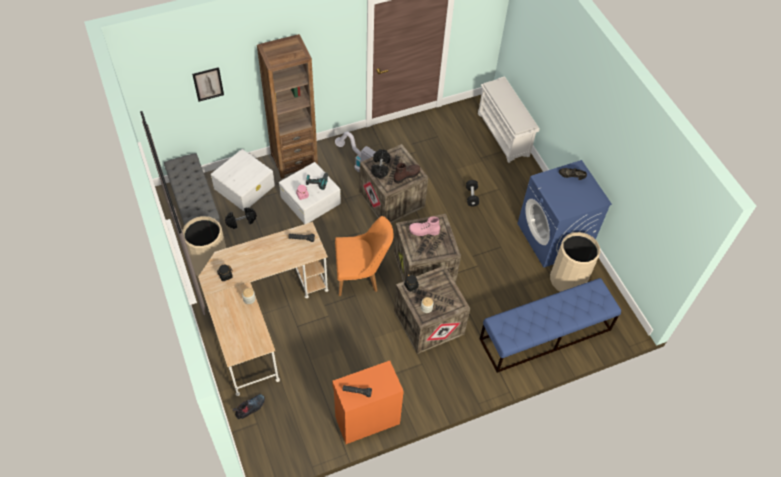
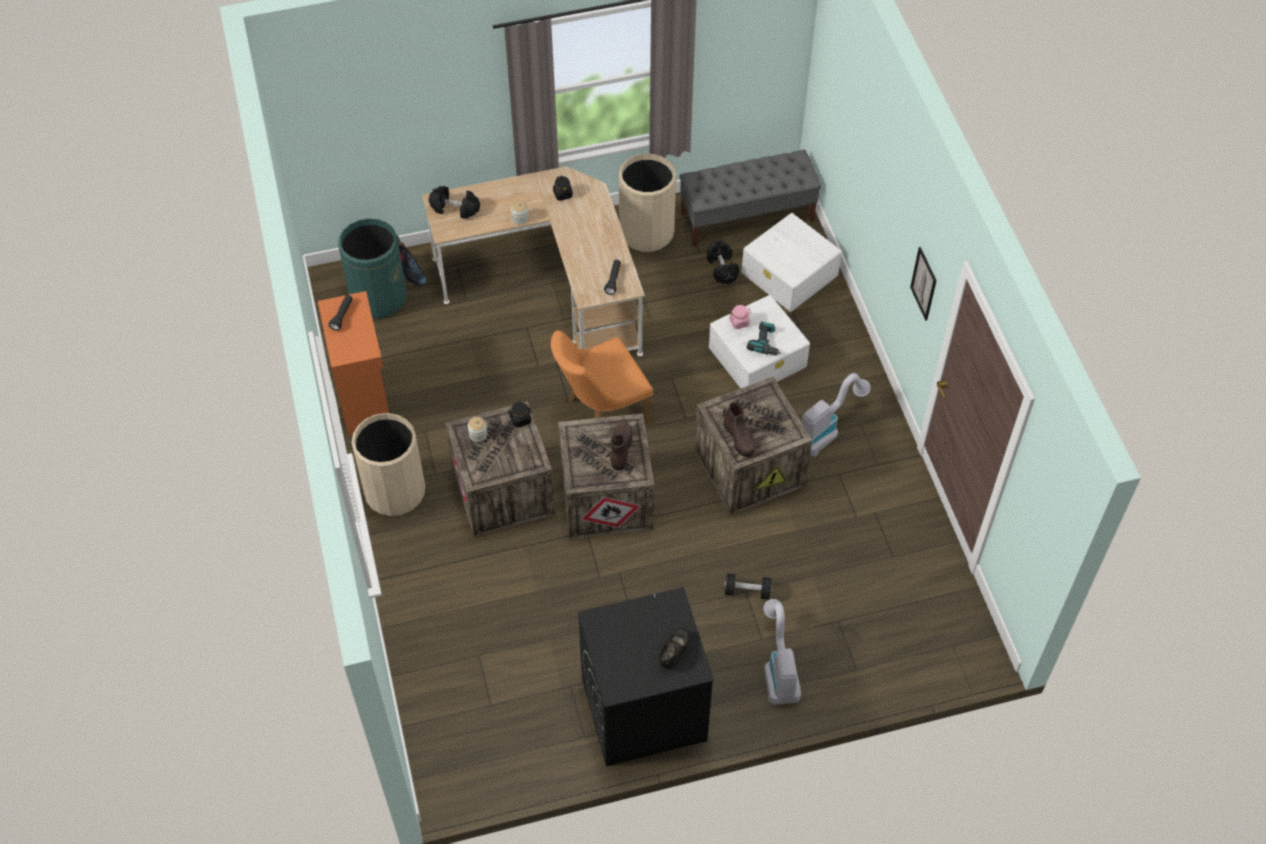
camera: 100 degrees right, 0 degrees up
(208, 84) = (852, 118): picture -> picture (923, 283)
(276, 426) = (378, 297): none -> green trash can
(294, 161) = (841, 339): brown bookcase -> none
(361, 276) = (601, 412): orange chair -> orange chair turned 60 degrees clockwise
(380, 167) = (760, 404): black dumbbell -> black dumbbell (455, 208)
(424, 231) = (621, 449): pink boot -> brown boot
(504, 135) = (895, 672): white shoe rack -> none
(514, 181) = (778, 668): none -> vacuum cleaner
(545, 334) = (451, 653): blue bench -> none
(554, 238) = (643, 710): blue washing machine -> black washing machine
(568, 279) = (551, 713): beige trash can -> beige trash can (395, 491)

